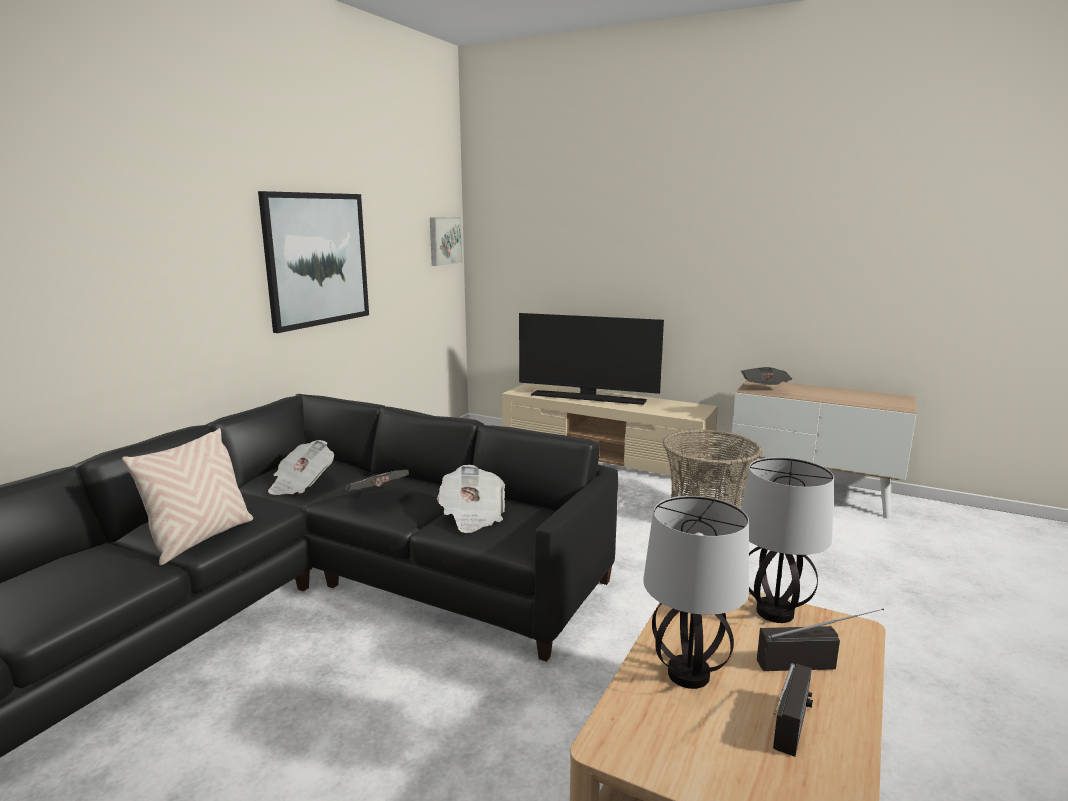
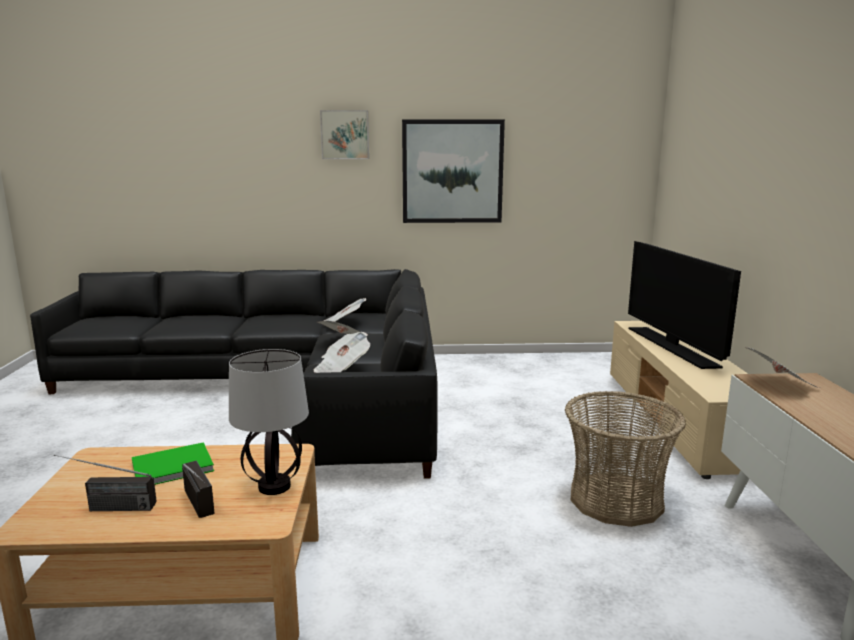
camera: 60 degrees right, 0 degrees up
(200, 539) = (255, 327): beige pillow -> none
(444, 240) = (623, 163): picture -> picture (345, 134)
(688, 675) = (170, 466): table lamp -> green book

